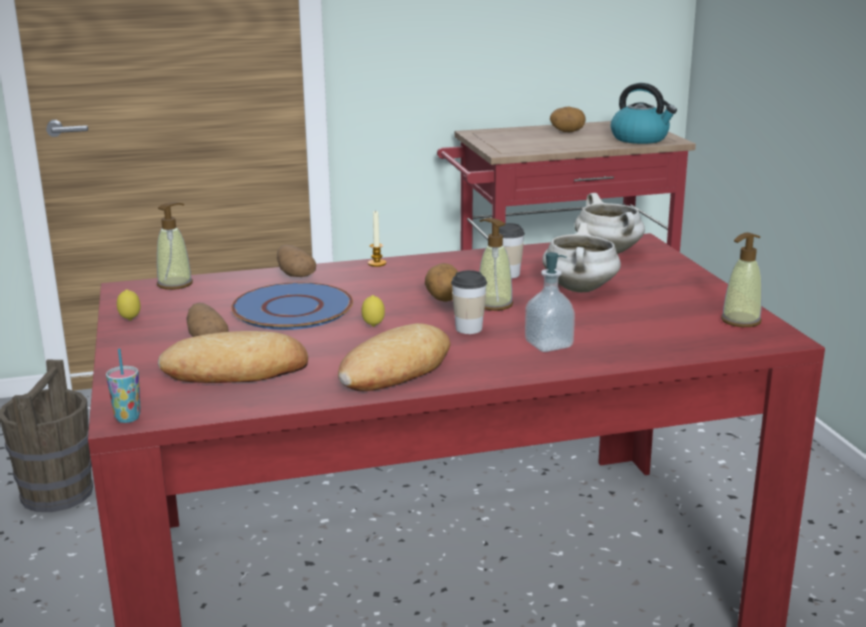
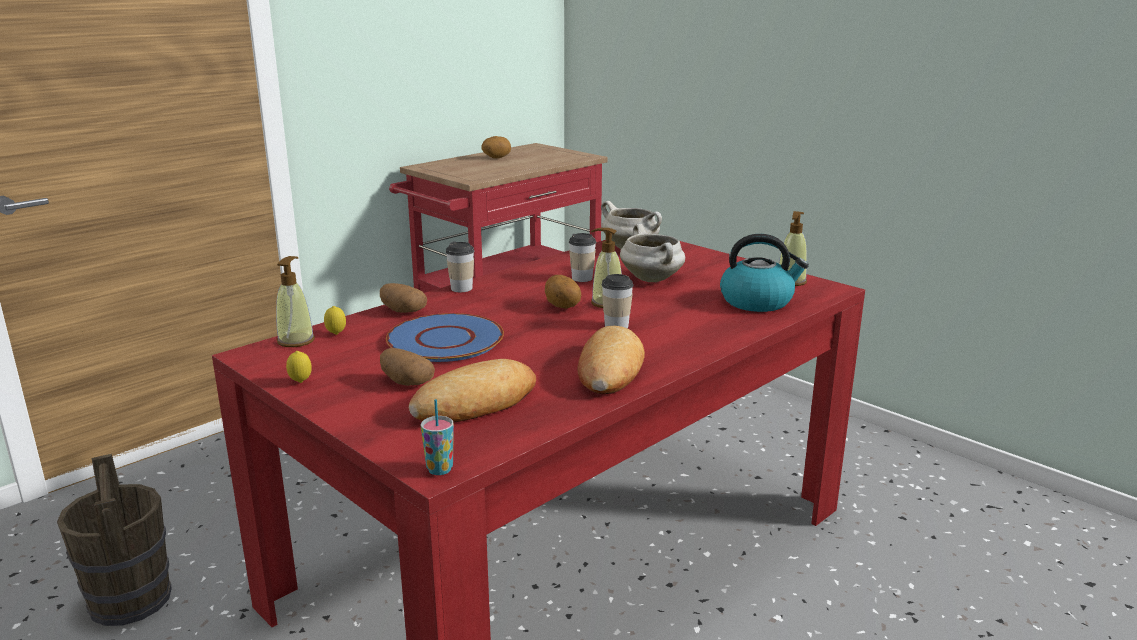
camera: 30 degrees left, 0 degrees up
(373, 326) = (538, 340): lemon -> lemon (336, 334)
(377, 263) = (461, 288): candle -> cup
(548, 344) = (692, 325): soap dispenser -> none
(640, 139) = (562, 157): kettle -> kettle (757, 301)

